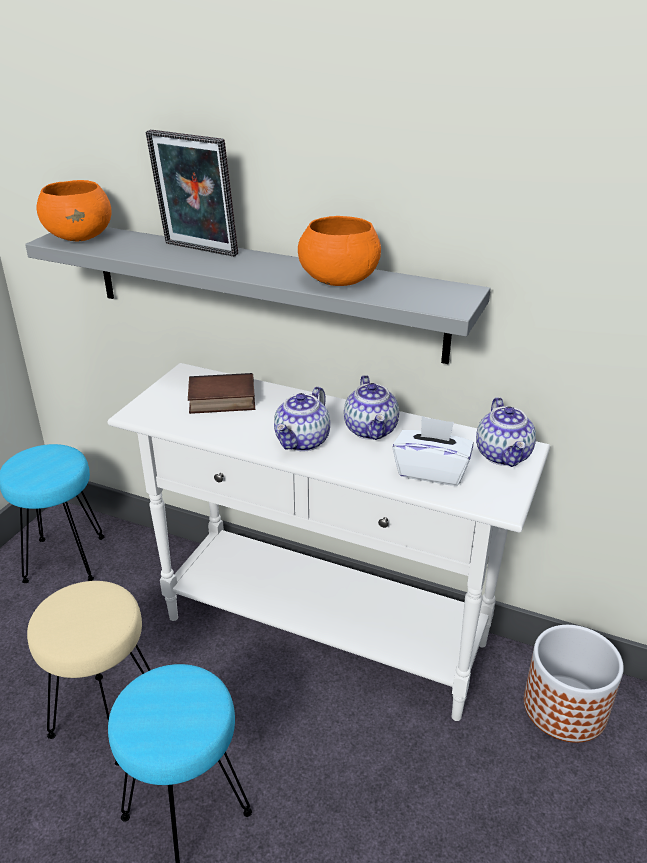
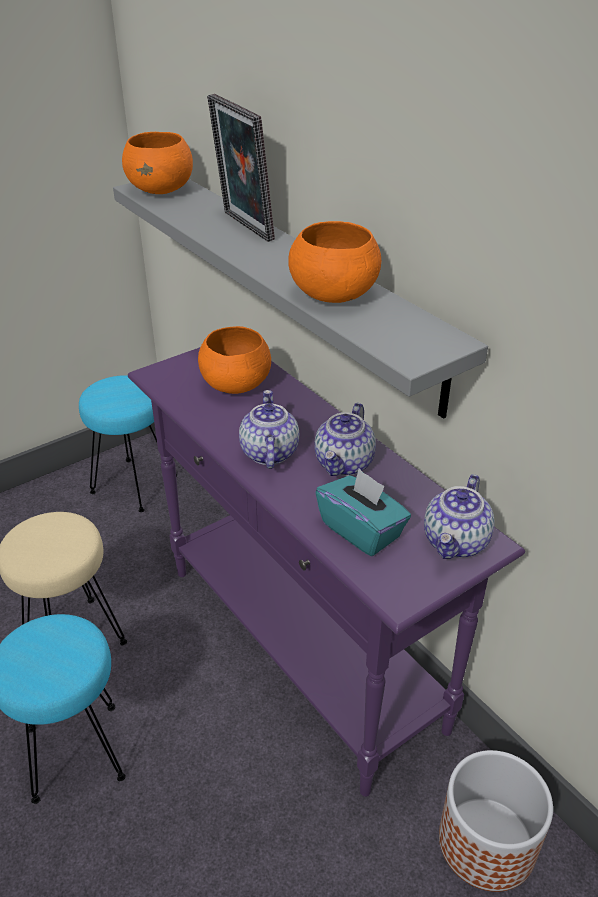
camera: 30 degrees right, 5 degrees up
(221, 401) = (235, 385): book -> orange bowl
(303, 441) = (268, 452): teapot -> teapot turned 120 degrees clockwise
(325, 632) = (301, 647): white console table -> purple console table
(431, 471) = (361, 530): white tissue box -> turquoise tissue box

